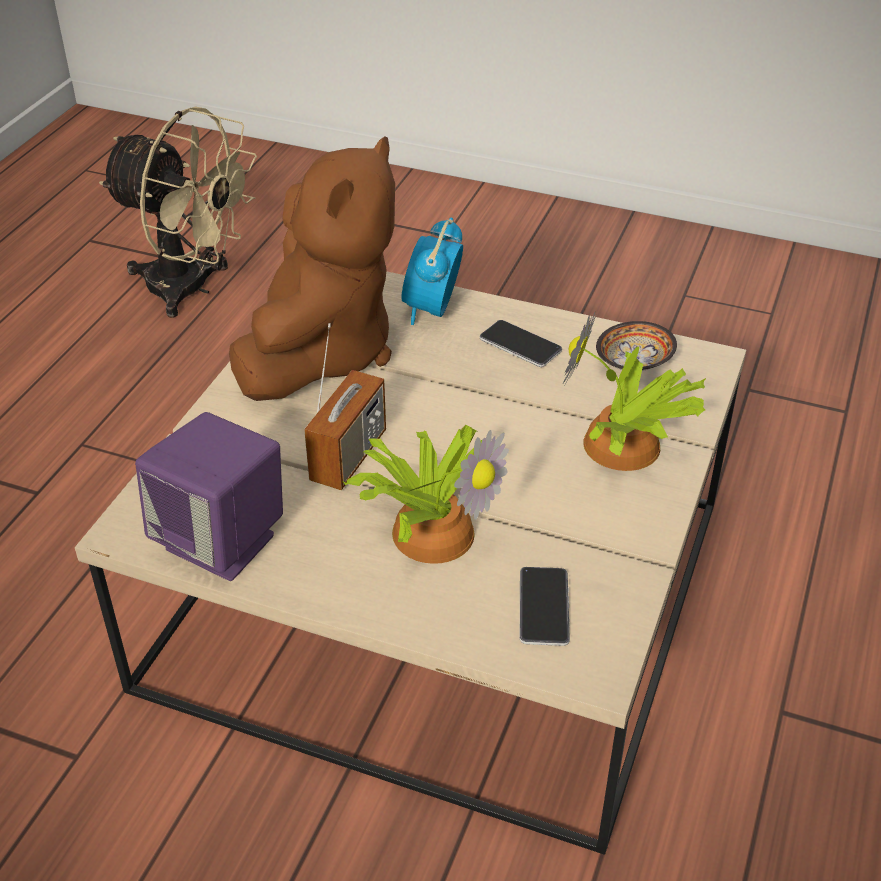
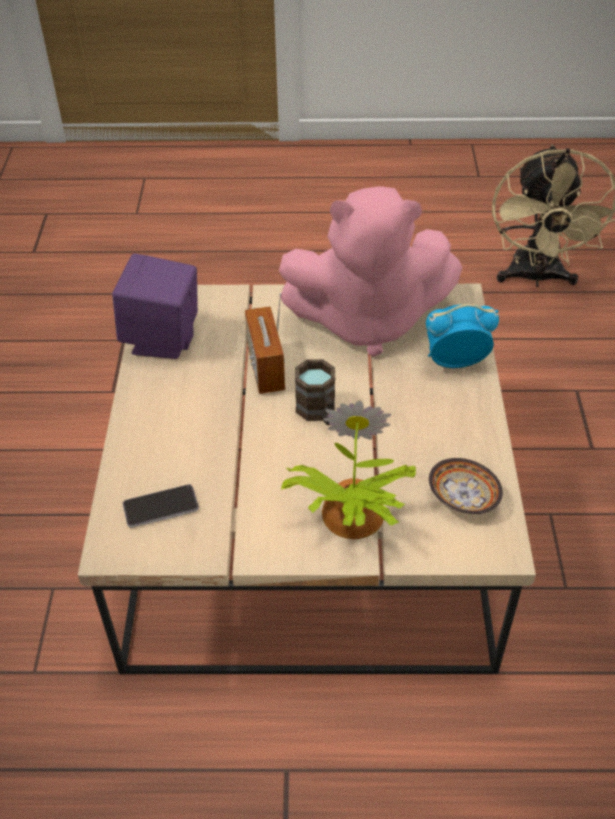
camera: 70 degrees right, 5 degrees up
(320, 353) = (367, 321): brown plush toy -> pink plush toy
(348, 456) = (265, 368): radio -> radio turned 75 degrees clockwise
(431, 529) = (213, 429): potted plant -> none
(453, 431) = (319, 413): none -> brown mug
(520, 345) = (443, 422): phone -> none

